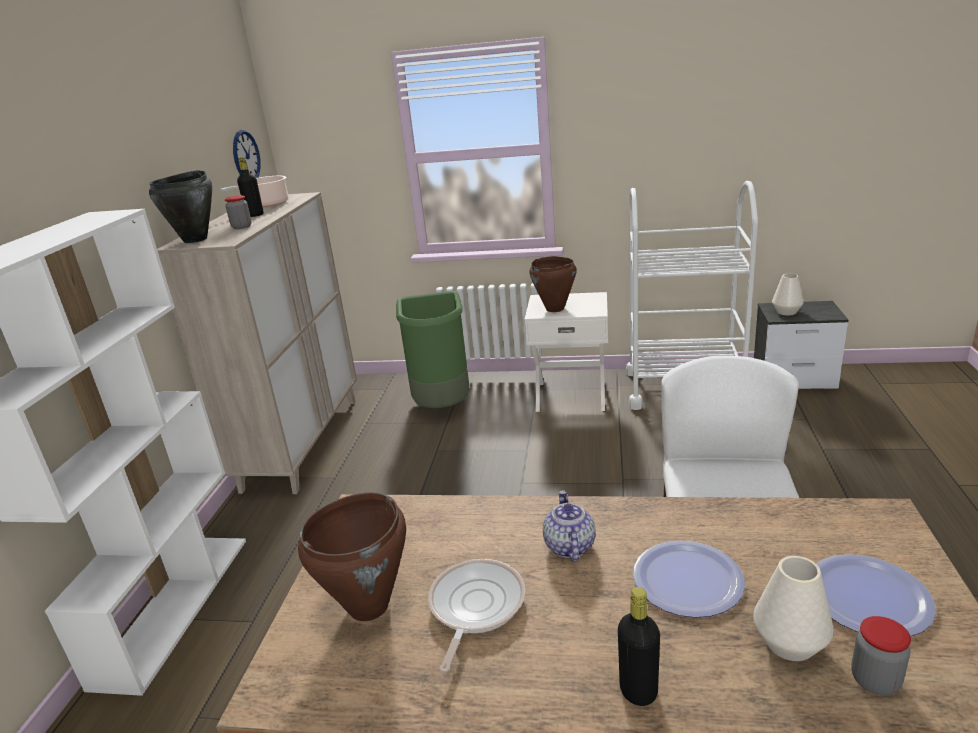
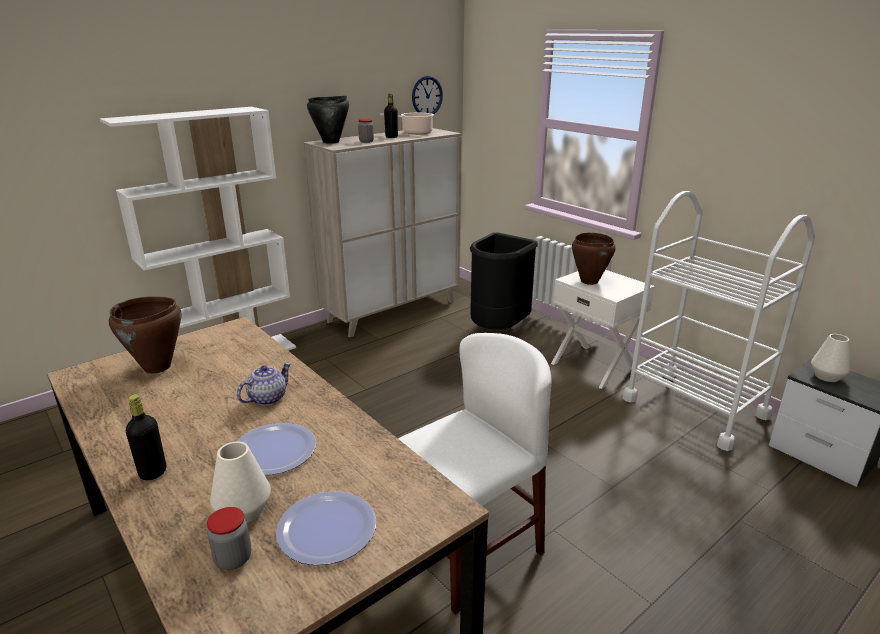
camera: 40 degrees right, 0 degrees up
(442, 405) = (498, 329): green trash can -> black trash can
(474, 607) = (183, 394): frying pan -> none

